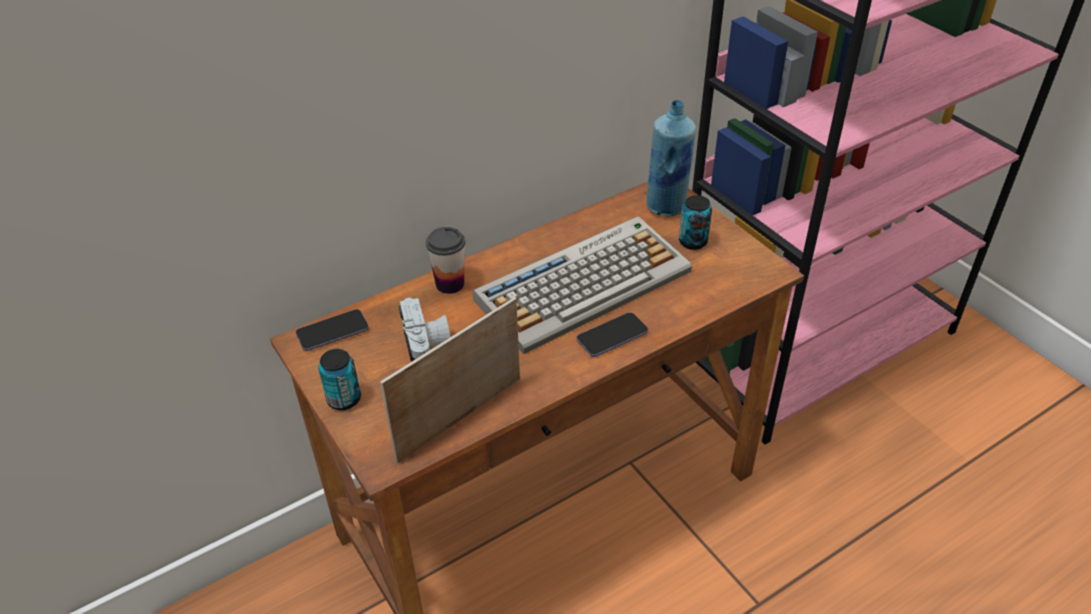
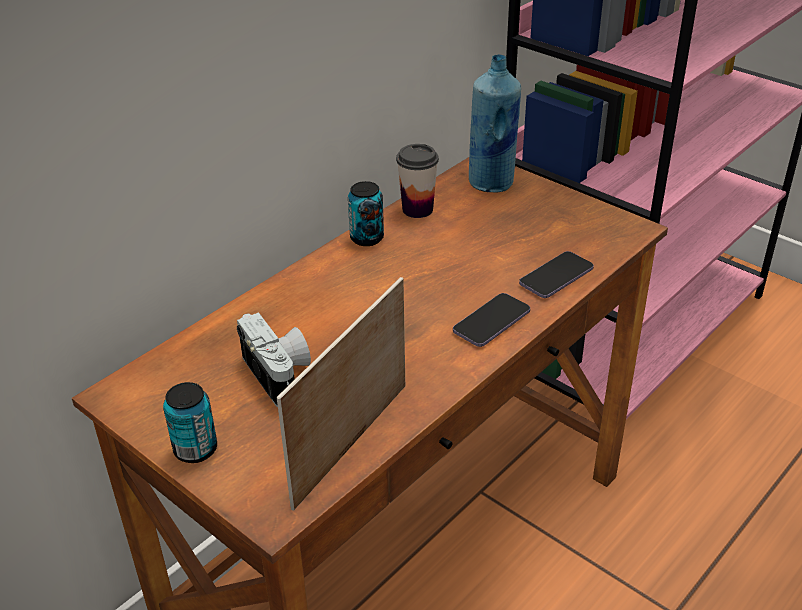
camera: 15 degrees left, 5 degrees down
(332, 332) = (152, 376): phone -> phone (556, 277)
(450, 284) = (278, 299): cup -> cup (417, 209)
(584, 284) = (435, 273): keyboard -> none
(693, 242) = (536, 213): can -> can (367, 238)

